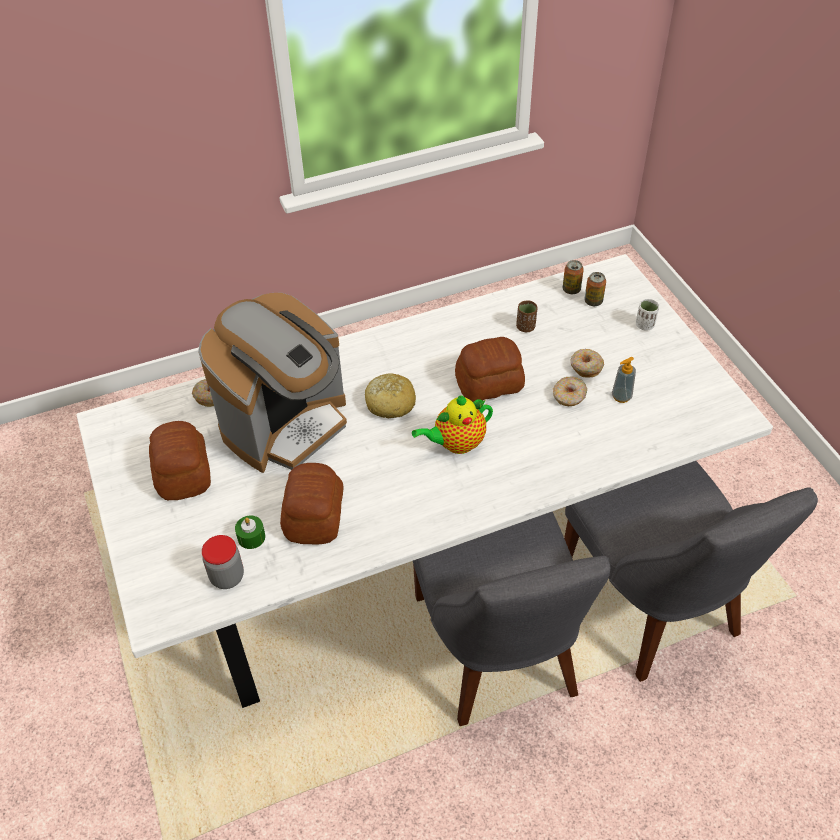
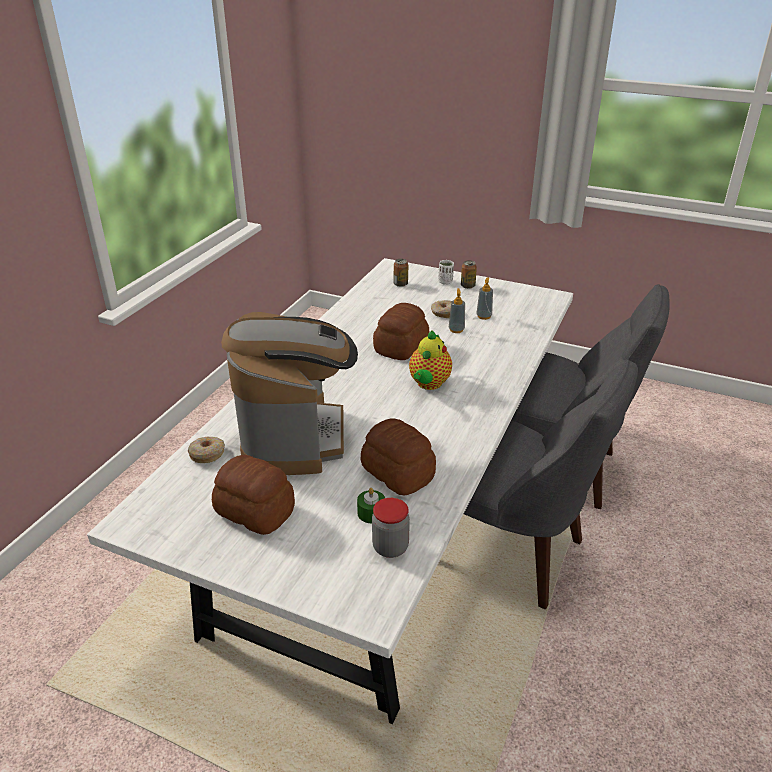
camera: 45 degrees left, 15 degrees down
(390, 403) = (353, 387): bread -> none
(525, 327) = (380, 312): brown cup -> none
(569, 396) = (456, 330): donut -> soap dispenser
(571, 289) = (379, 284): can -> can (467, 286)

